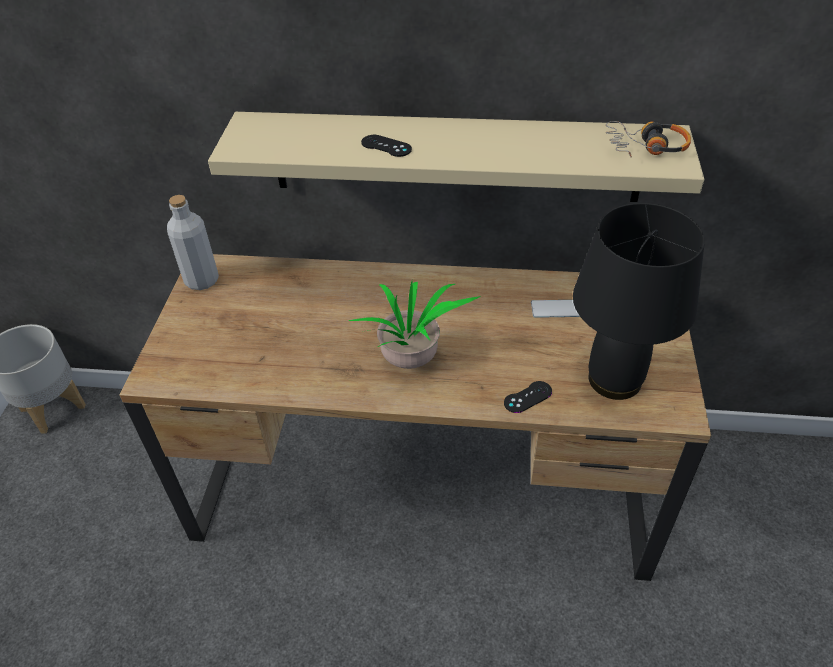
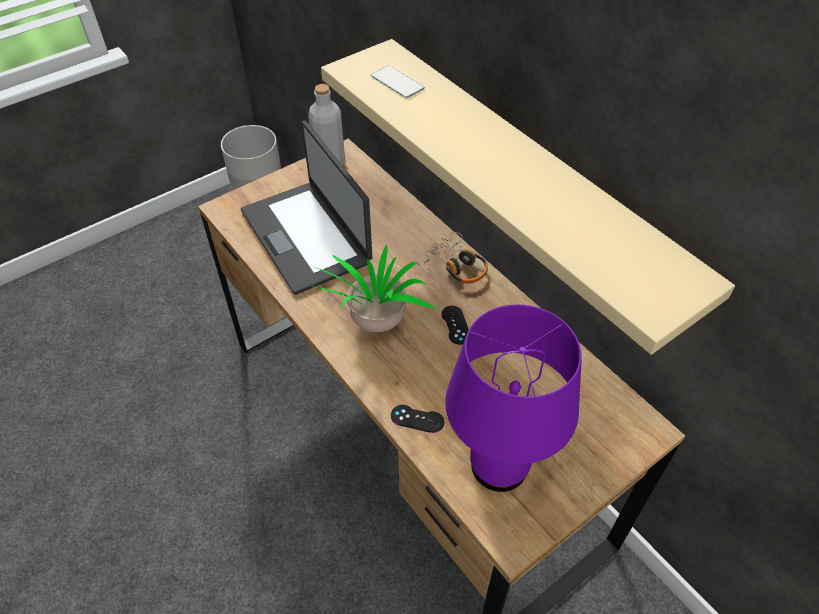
camera: 45 degrees right, 5 degrees up
(262, 344) = (307, 236): none -> laptop
(386, 146) = (445, 131): black game controller -> black game controller (455, 325)
(557, 309) = (536, 374): phone -> phone (397, 82)
(613, 380) = (497, 465): black table lamp -> purple table lamp
(646, 147) = (652, 275): headphones -> headphones (457, 265)

